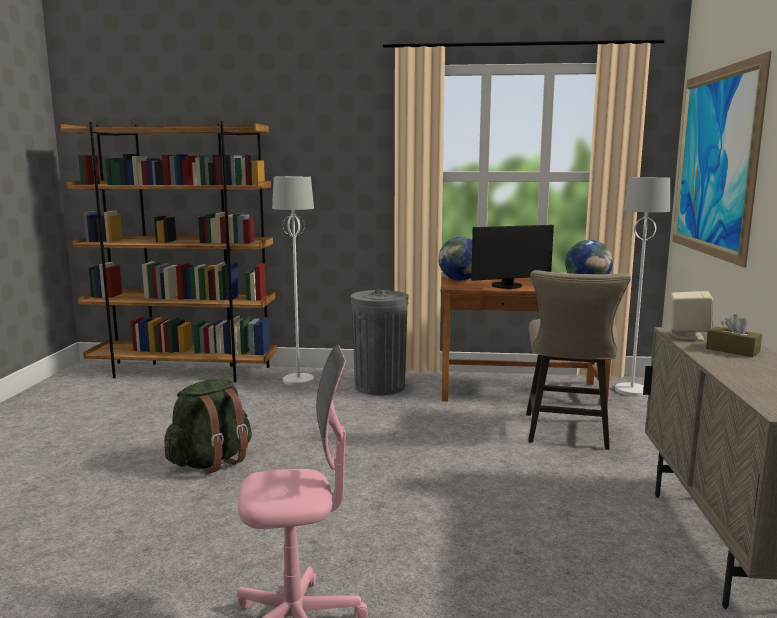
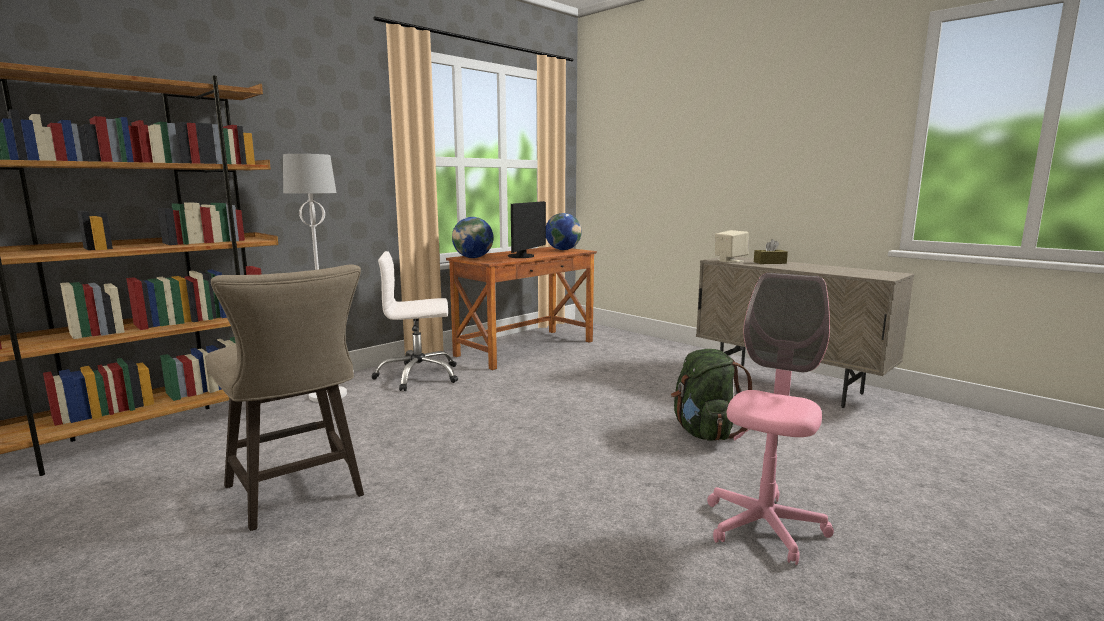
camera: 50 degrees left, 0 degrees up
(211, 461) = (425, 482): green backpack -> green backpack (705, 432)
(379, 386) = (418, 376): grey trash can -> white office chair
(567, 434) = (611, 362): beige stool -> beige stool (299, 494)
(631, 390) = (582, 329): white floor lamp -> none
(714, 162) = (638, 152): picture -> none

